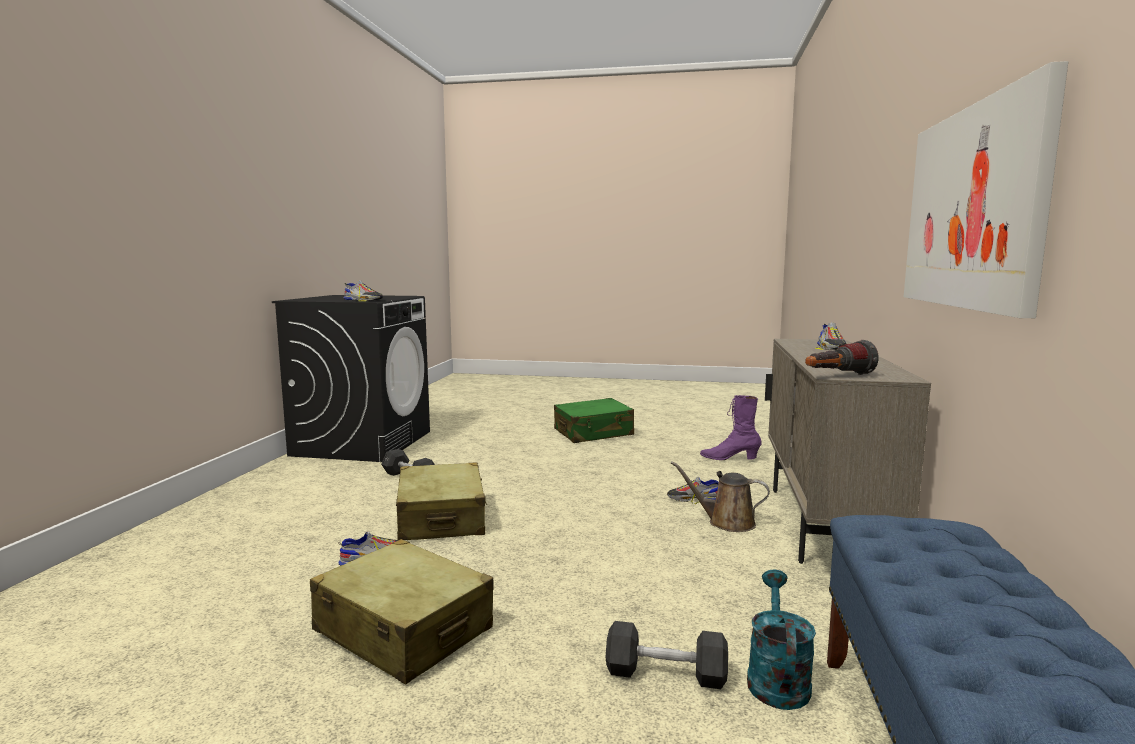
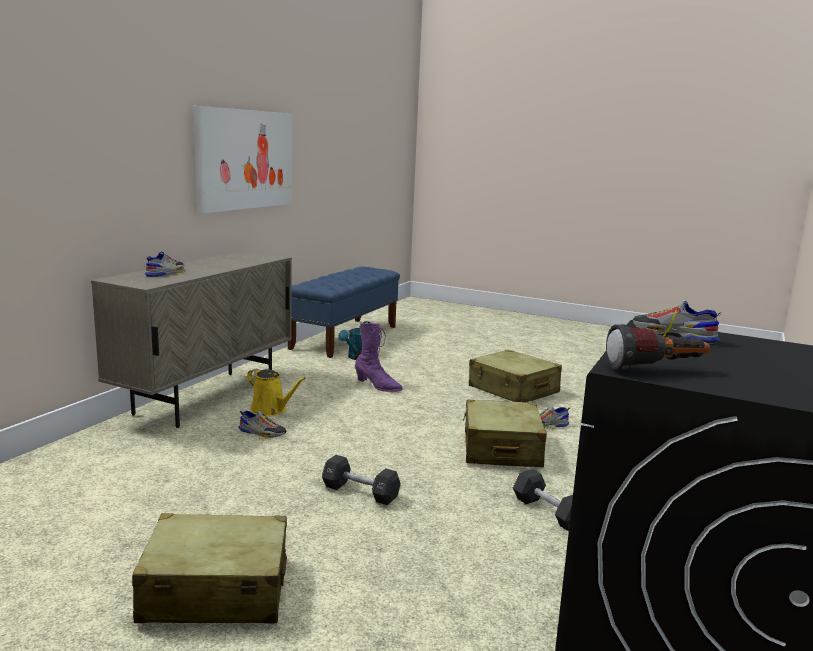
camera: 165 degrees left, 5 degrees up
(593, 433) = (215, 590): green suitcase -> beige suitcase
(665, 674) = (399, 364): black dumbbell -> black dumbbell (360, 492)
(726, 522) = (271, 410): brown watering can -> yellow watering can
(729, 459) = (124, 477): purple boot -> purple boot (378, 386)
(837, 376) = (276, 256): flashlight -> flashlight (656, 370)

